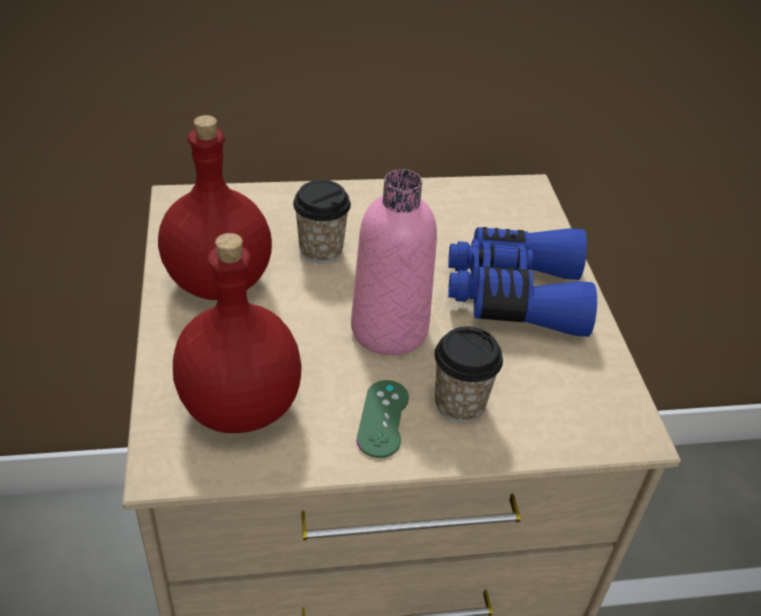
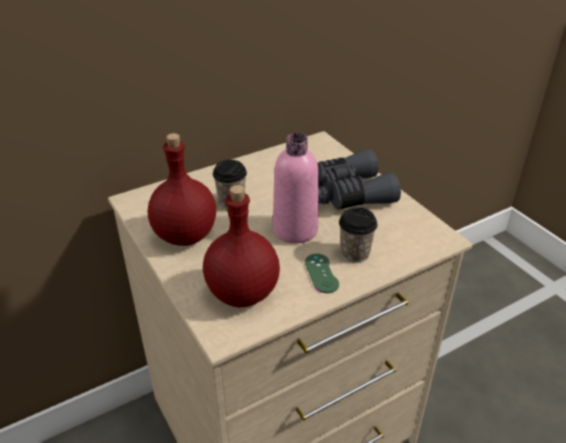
camera: 20 degrees left, 5 degrees down
(515, 295) = (348, 193): blue binoculars -> grey binoculars

